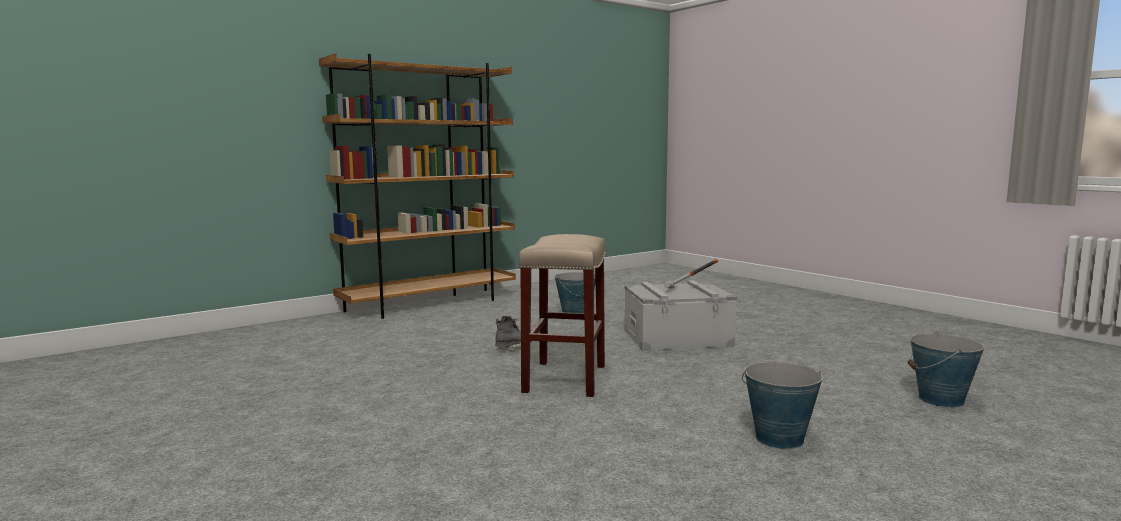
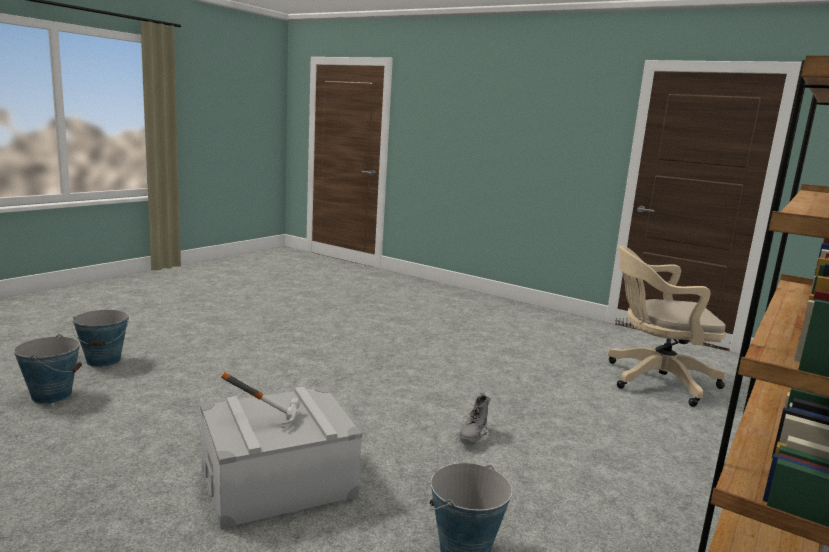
camera: 160 degrees right, 5 degrees up
(231, 371) = (654, 380): none -> beige office chair
(564, 378) = (386, 394): beige stool -> none
(779, 439) = (223, 355): bucket -> bucket (104, 361)

